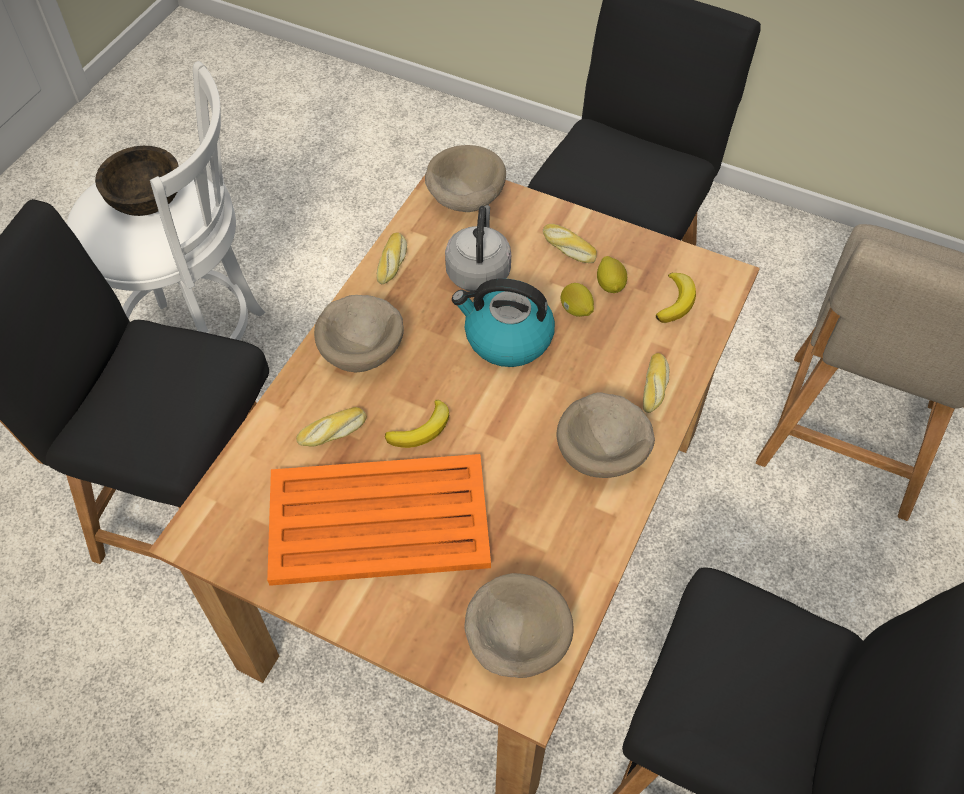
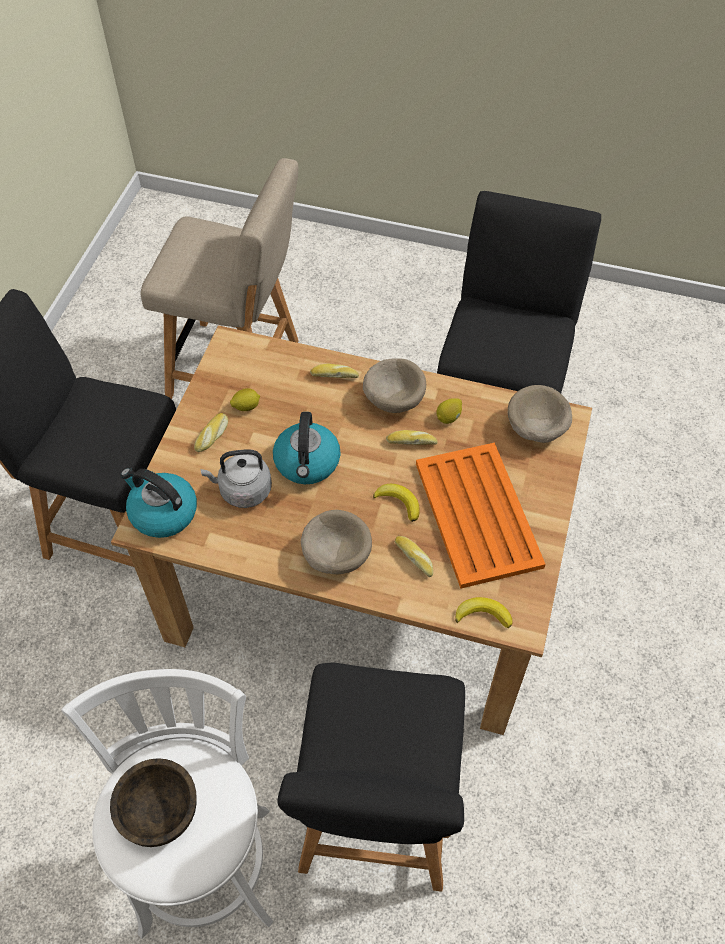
camera: 100 degrees left, 0 degrees up
(393, 263) = (242, 551): bread -> bread (411, 441)
(464, 198) = (162, 512): beige bowl -> kettle
(576, 310) = (274, 424): lemon -> lemon (448, 417)
(676, 301) = (256, 368): banana -> banana (483, 614)

